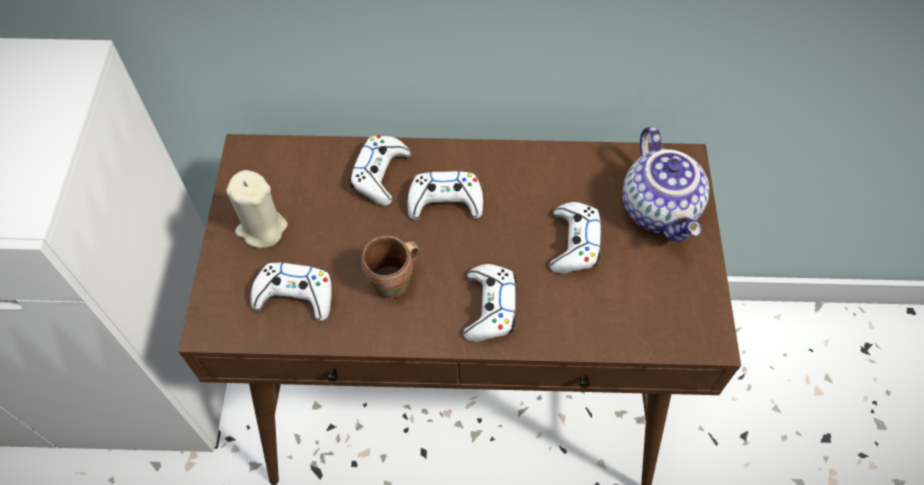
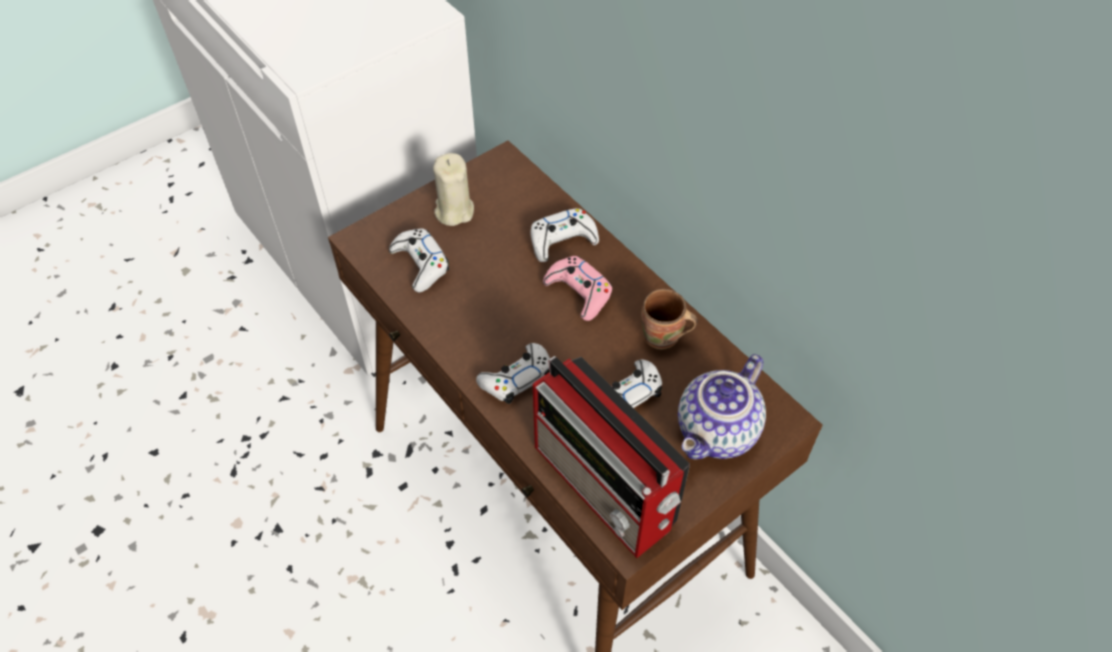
camera: 50 degrees right, 5 degrees down
(394, 282) = (482, 309): brown mug -> brown mug (663, 338)
(445, 202) = (579, 292): white game controller -> pink game controller
(650, 320) = (606, 489): none -> radio

